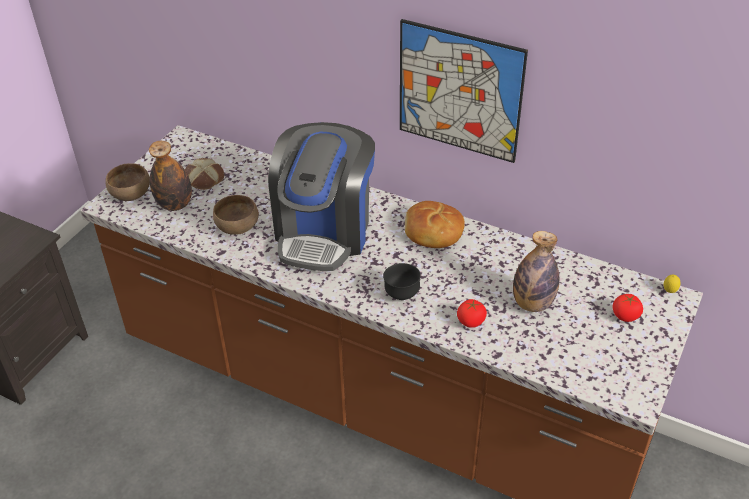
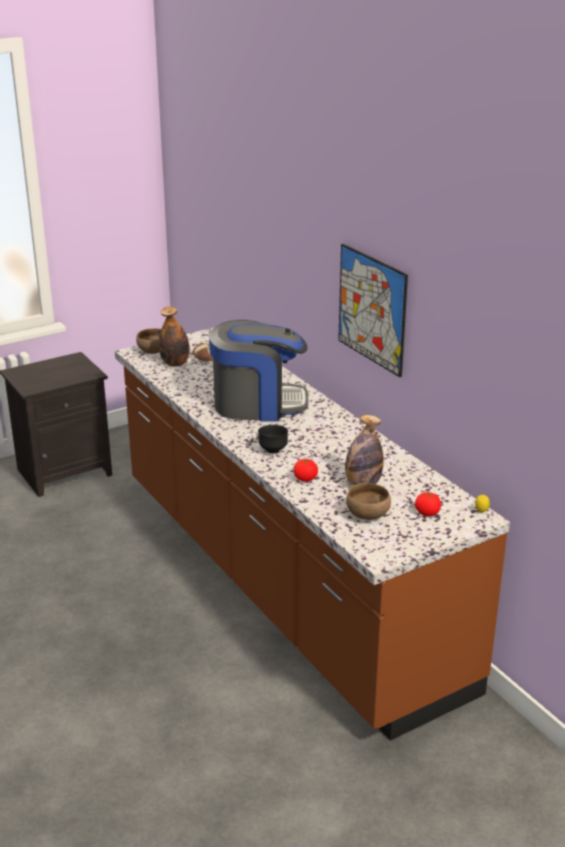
camera: 30 degrees right, 15 degrees down
(237, 226) = (202, 385): brown bowl -> brown bowl (367, 514)
(324, 231) = (258, 404): coffee machine -> coffee machine turned 135 degrees counterclockwise
(433, 232) = (335, 427): bread -> none

